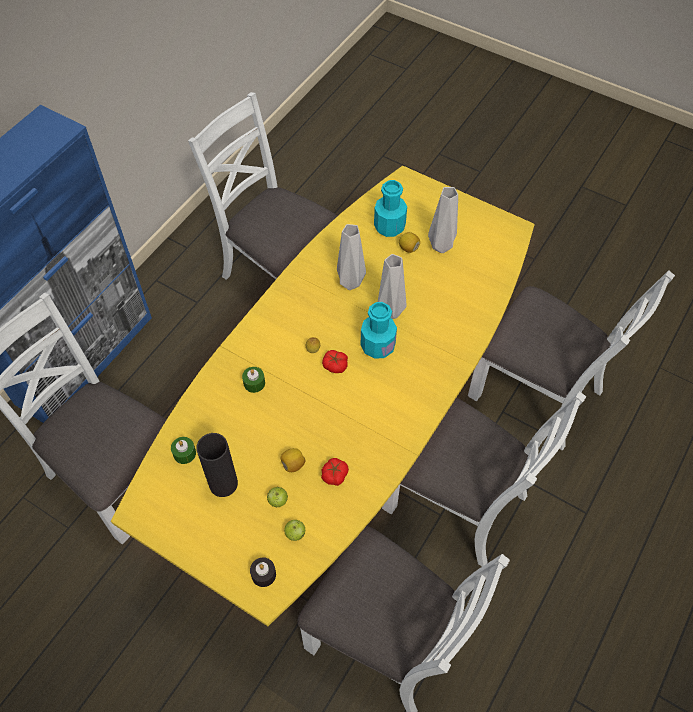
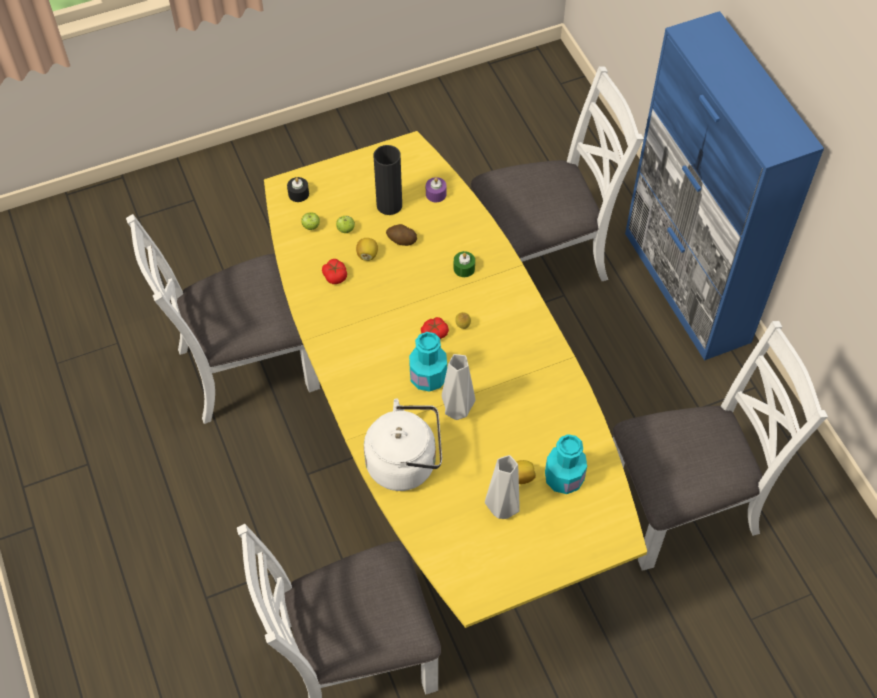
camera: 125 degrees right, 0 degrees up
(184, 453) = (436, 194): green candle -> purple candle
(258, 447) = (401, 240): none -> potato
(349, 282) = (518, 399): grey vase -> none
(457, 501) = (307, 496): white chair -> none
(458, 317) = (406, 463): none -> white kettle

